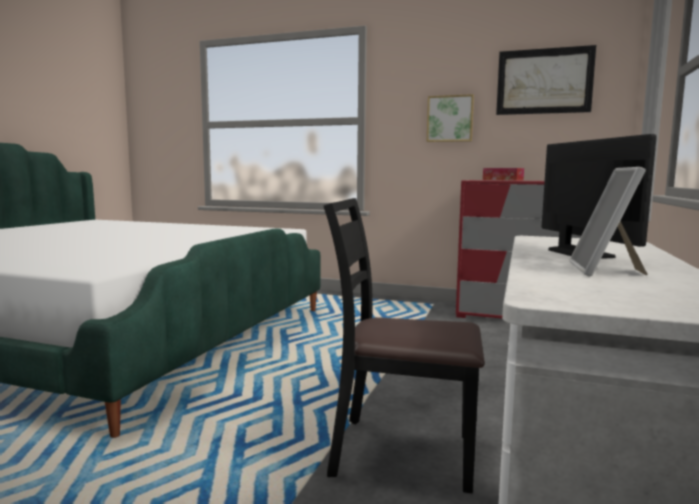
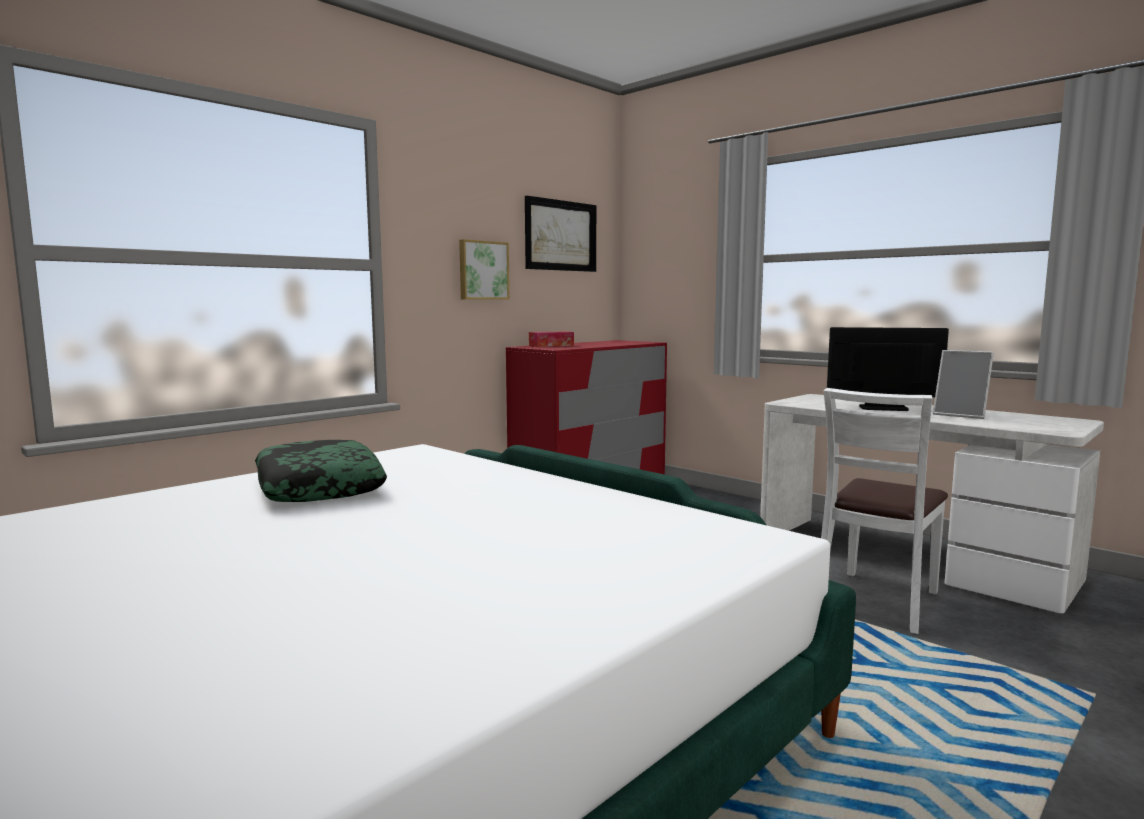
camera: 65 degrees left, 0 degrees up
(189, 230) = (318, 487): none -> pillow
(401, 453) = (877, 601): black chair -> white chair

